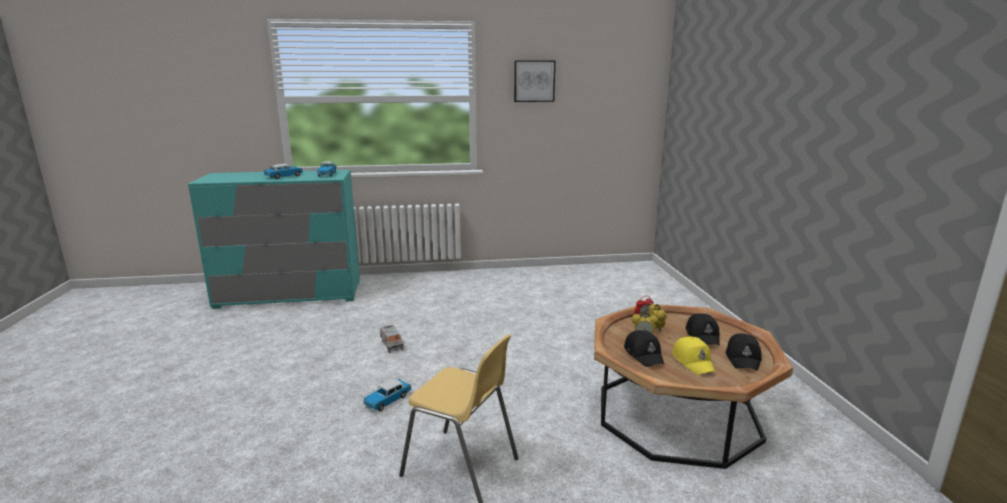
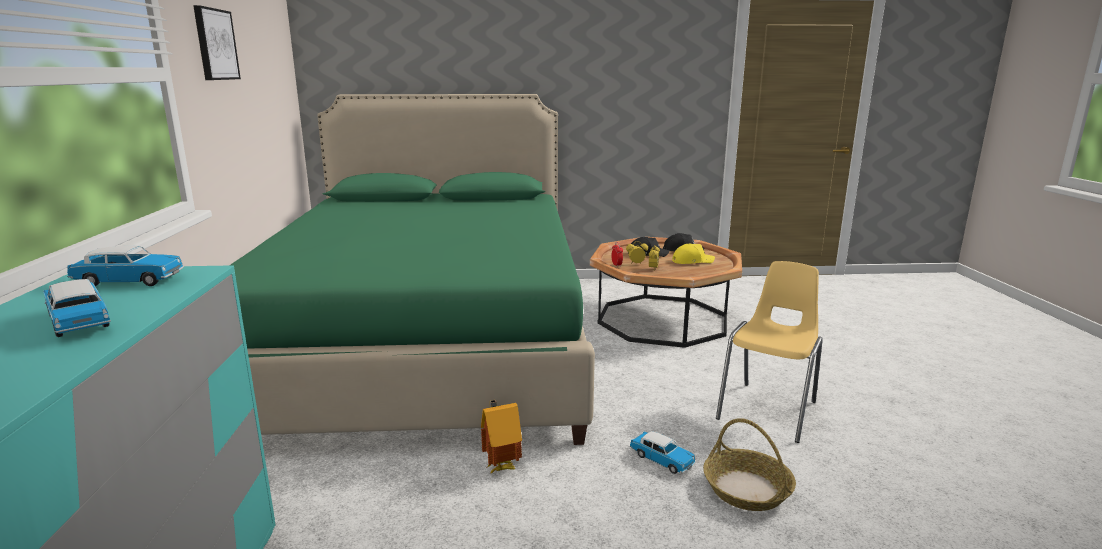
camera: 85 degrees left, 0 degrees up
(341, 436) = (746, 489): none -> basket
(391, 344) = (500, 466): toy truck -> toy house
(559, 307) = (430, 343): none -> green bed
(644, 354) = (684, 271): black cap -> none

